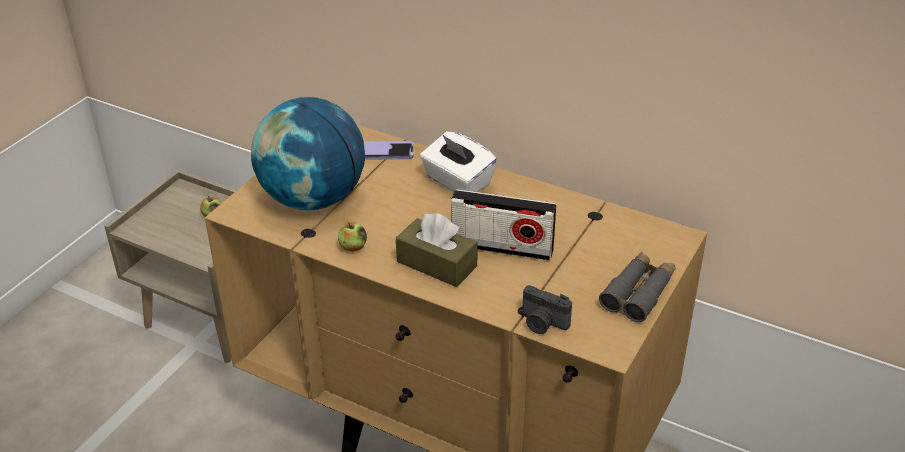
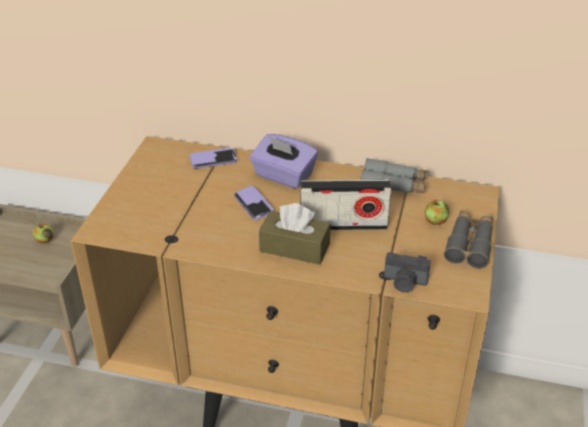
camera: 15 degrees left, 0 degrees up
(313, 199) = (164, 209): globe -> none
(353, 247) = (216, 245): apple -> apple (435, 221)
(411, 209) = (253, 204): none -> phone
(457, 182) = (283, 176): white tissue box -> purple tissue box
(580, 211) = (393, 184): none -> grey binoculars

